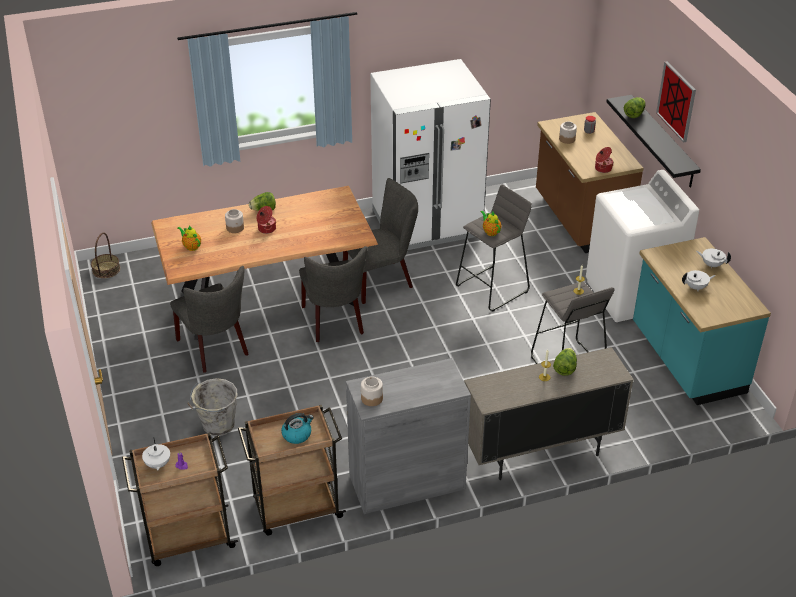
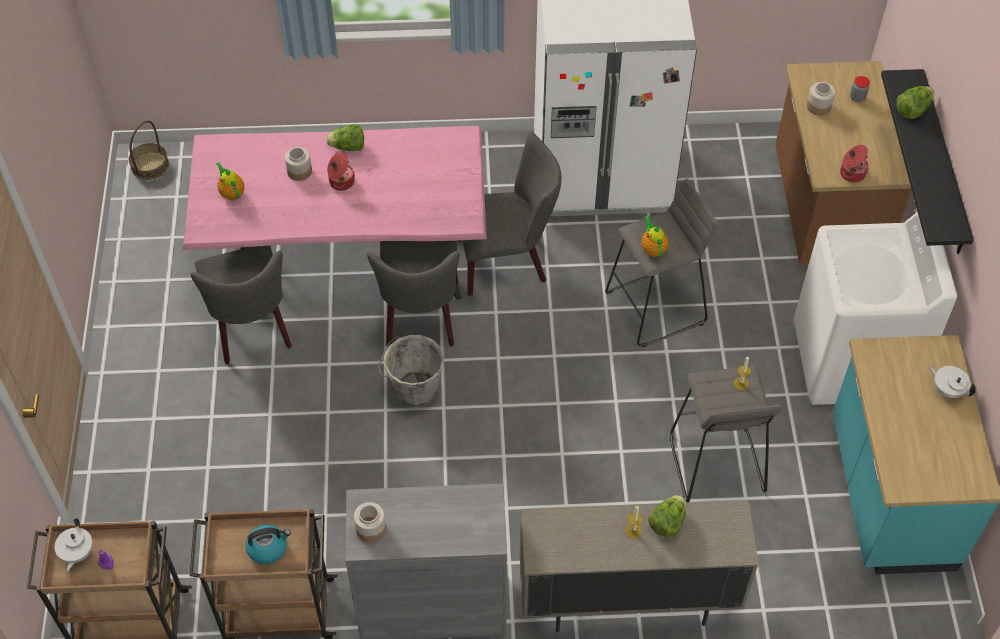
camera: 15 degrees right, 15 degrees up
(217, 425) = (217, 454): grey bucket -> grey bucket (414, 391)
(269, 298) = (346, 259): brown dining table -> pink dining table
(676, 101) = (967, 123): picture -> none
(696, 287) = (908, 426): white teapot -> none

